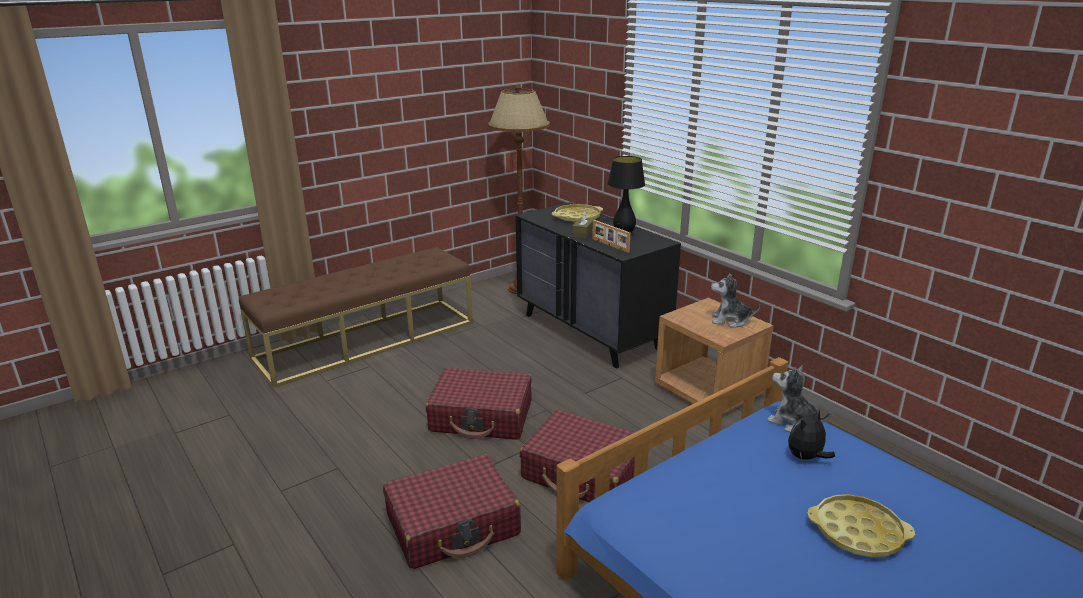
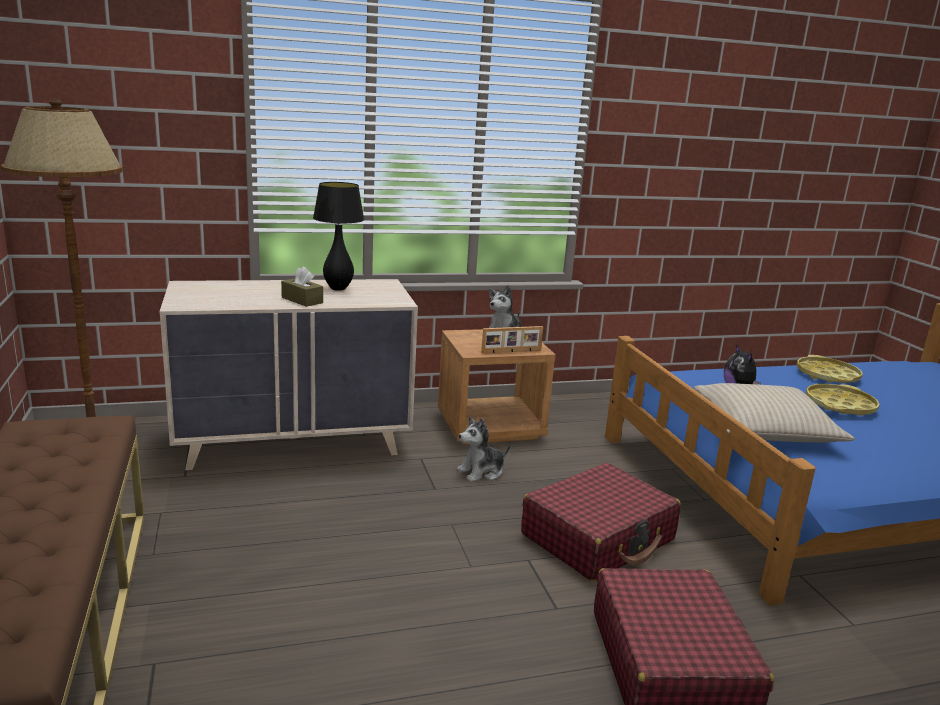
camera: 70 degrees left, 5 degrees down
(481, 416) = (430, 578): red suitcase -> none
(577, 217) = (239, 290): yellow tray -> yellow tray (827, 375)
(591, 332) = (294, 442): black dresser -> beige dresser
(609, 245) = (363, 300): picture frame -> picture frame (511, 352)
(716, 477) = (764, 428): none -> beige pillow
(793, 422) = (682, 378): plush toy -> plush toy (481, 472)

